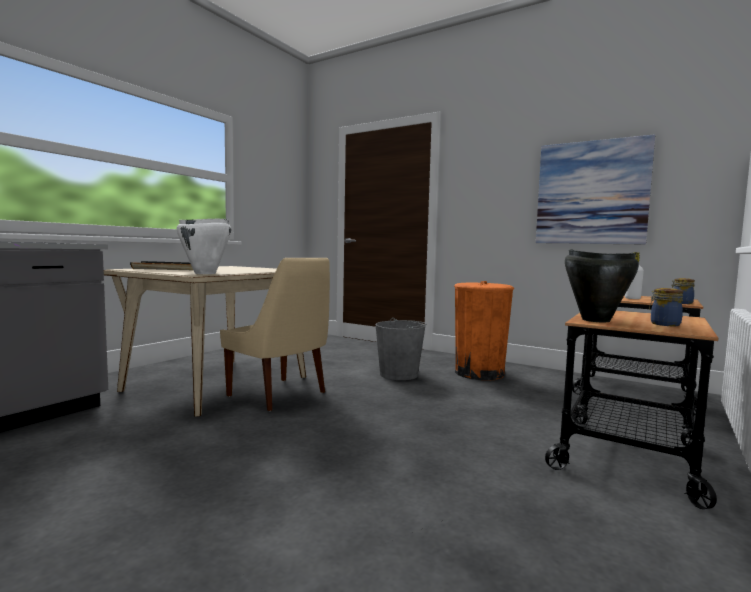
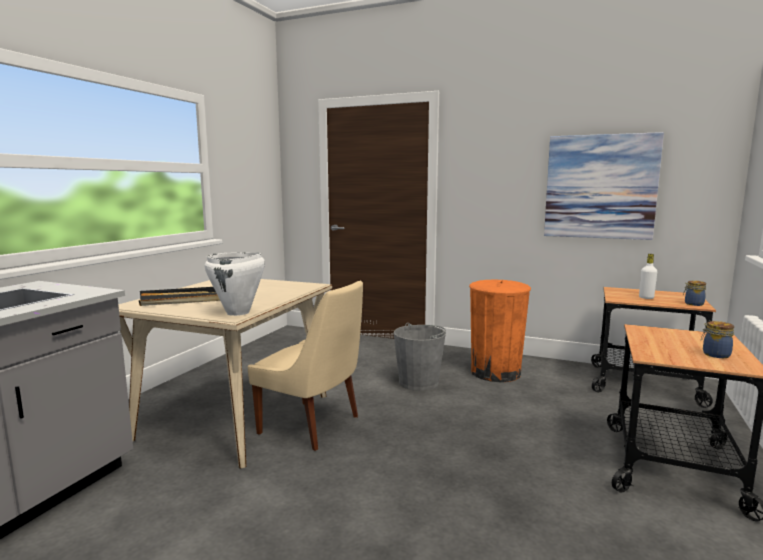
camera: 10 degrees left, 5 degrees up
(595, 320) = (654, 352): black cooking pot -> none

